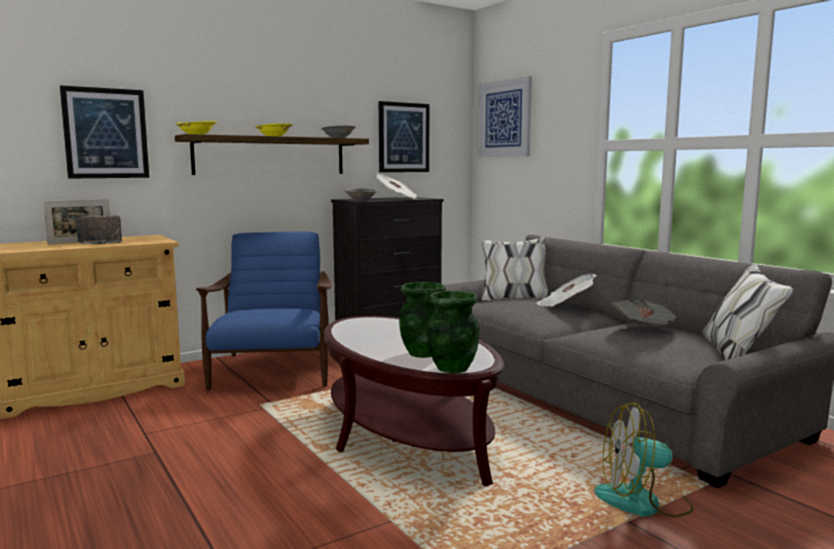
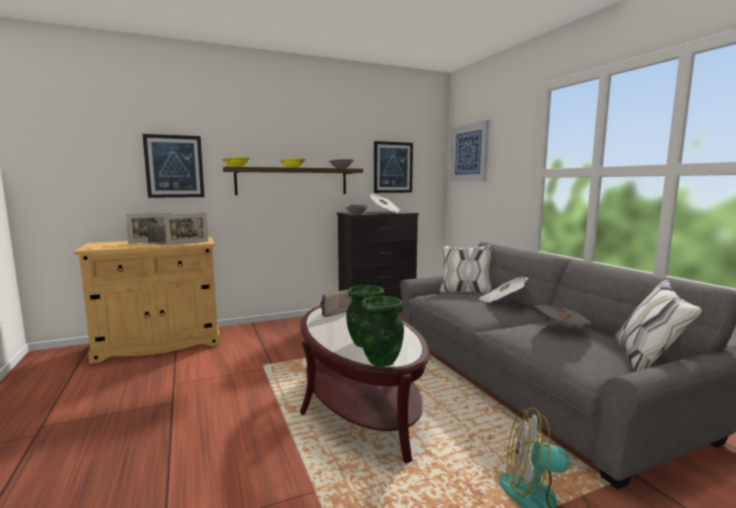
camera: 10 degrees right, 0 degrees up
(138, 242) = (188, 243): none -> picture frame
(273, 371) = (285, 337): blue armchair -> none
(361, 325) = (333, 312): none -> radio

